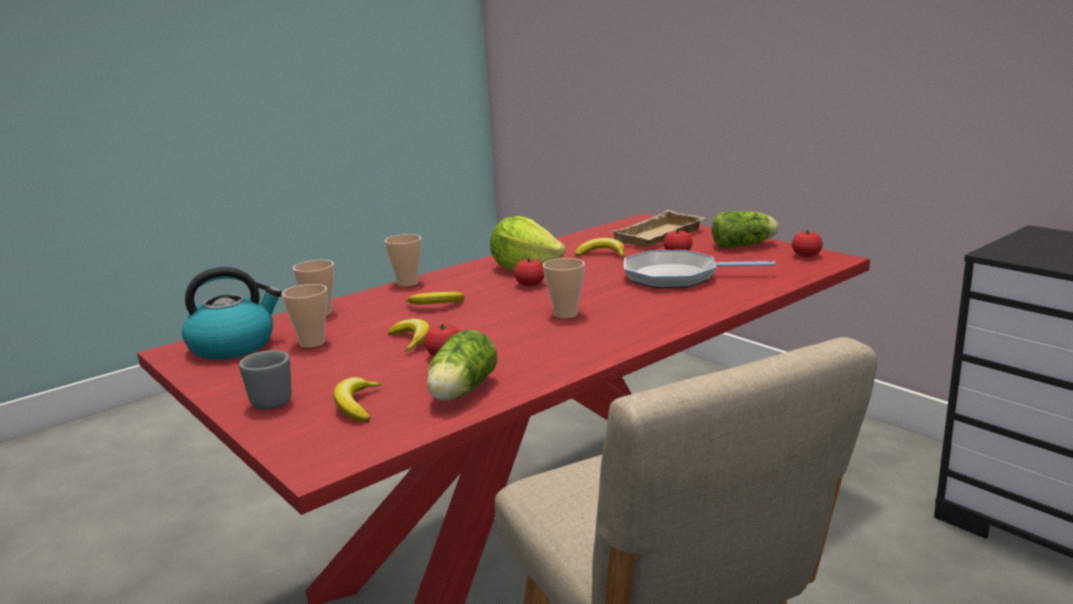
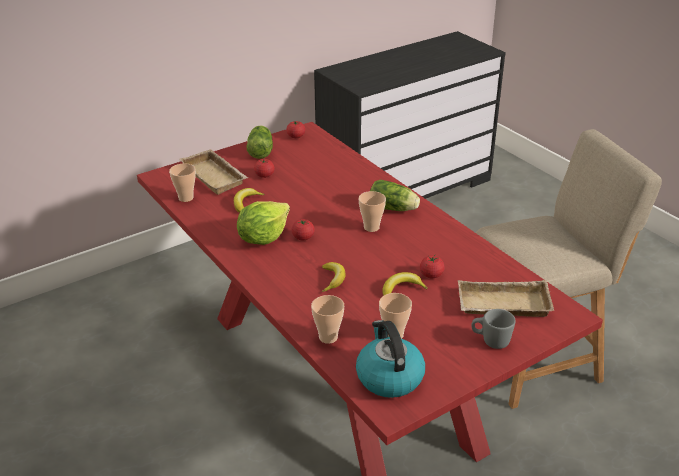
camera: 85 degrees left, 15 degrees up
(357, 406) = (502, 306): banana -> beige tray
(407, 283) = (270, 295): cup -> cup (186, 198)
(460, 392) = (487, 269): lettuce -> lettuce (394, 209)
(676, 276) = (314, 182): frying pan -> none

